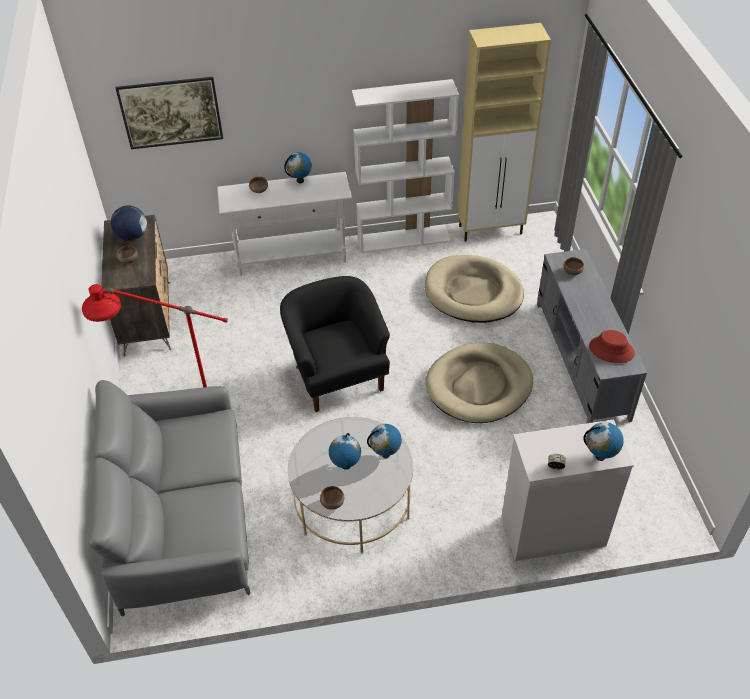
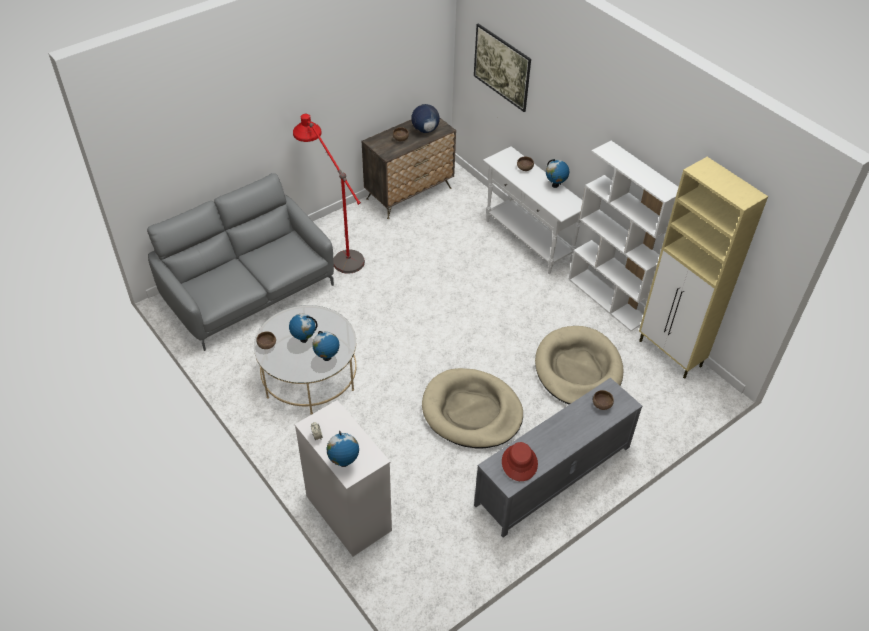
camera: 60 degrees right, 0 degrees up
(338, 375) = (424, 318): black armchair -> none

